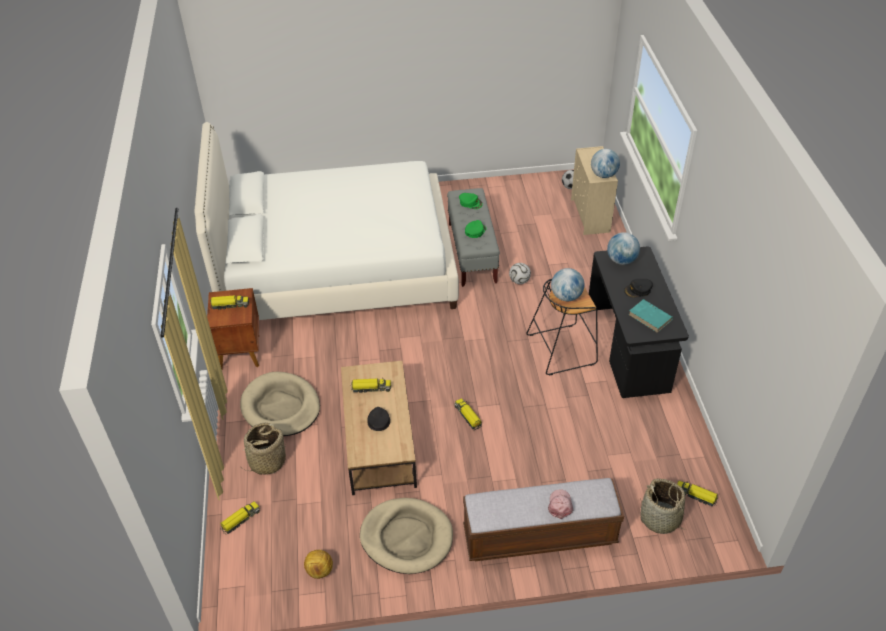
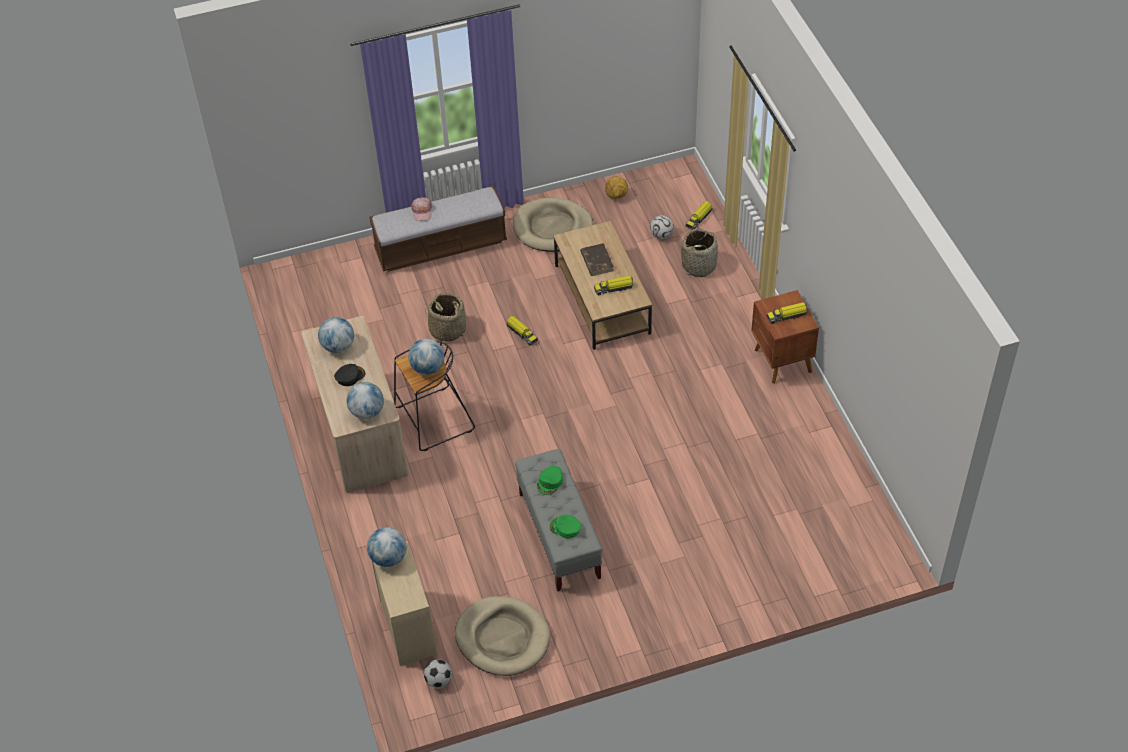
camera: 170 degrees right, 5 degrees up
(281, 407) = (710, 313): beige dog bed -> beige dog bed (503, 638)
(336, 266) = (725, 487): white bed -> none
(378, 420) = (596, 261): black cap -> brown book
(519, 281) = (492, 502): football -> football (661, 235)
(629, 349) = (359, 431): black desk -> beige desk
(650, 317) = (338, 346): turquoise book -> globe
(660, 519) = (337, 274): basket -> basket (447, 329)
(696, 495) = (303, 297): toy truck -> none

